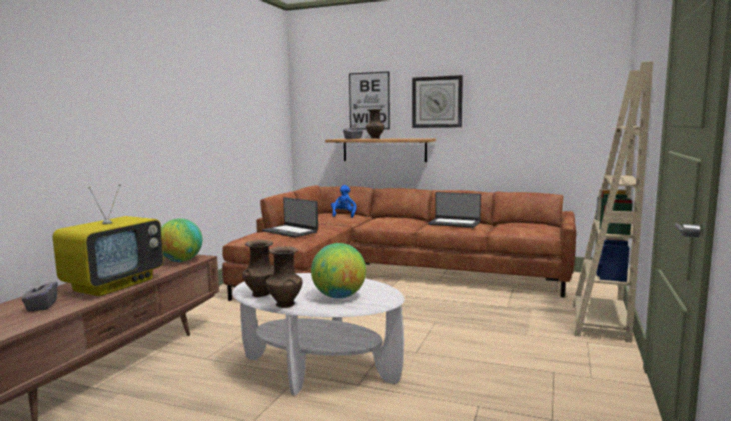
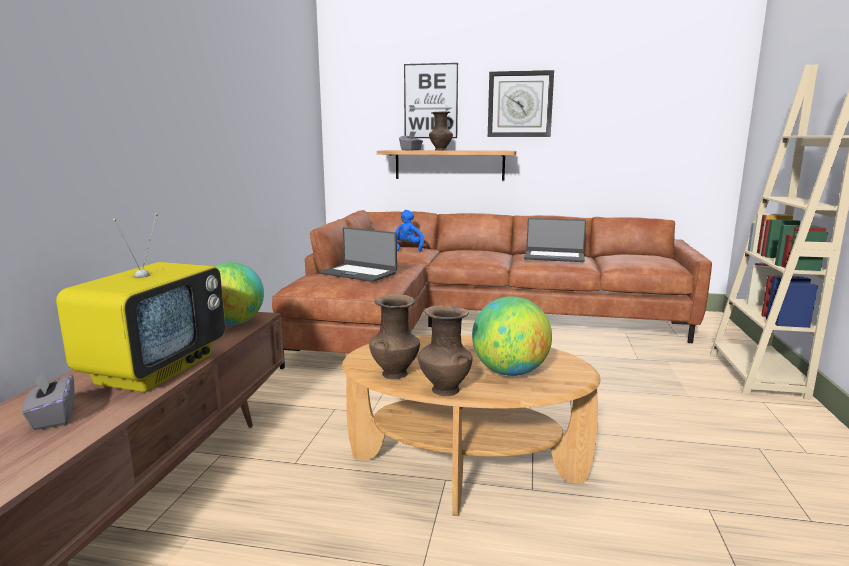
camera: 10 degrees left, 5 degrees up
(318, 370) = (465, 470): white coffee table -> brown coffee table

